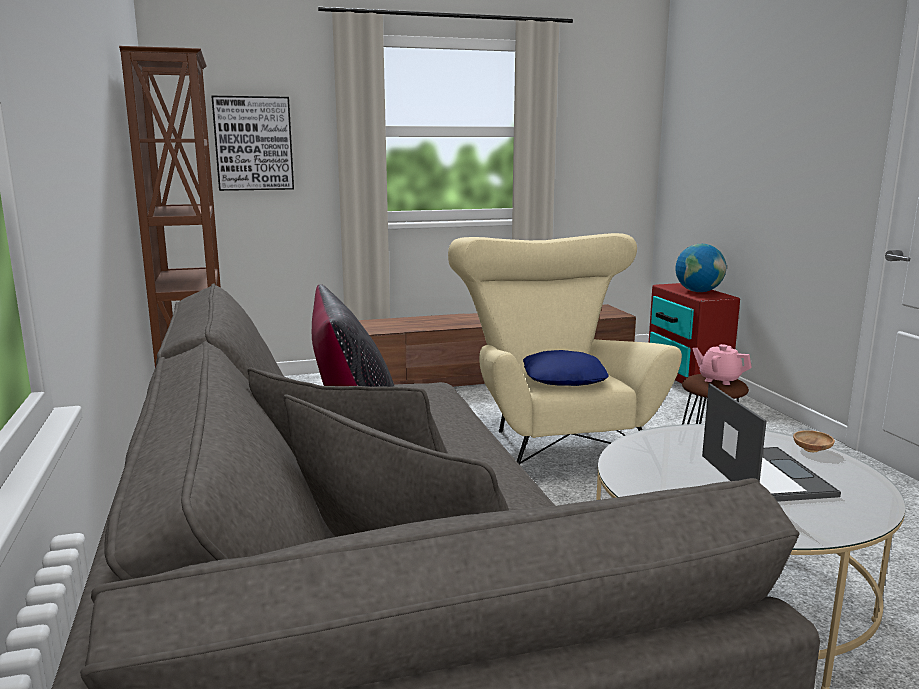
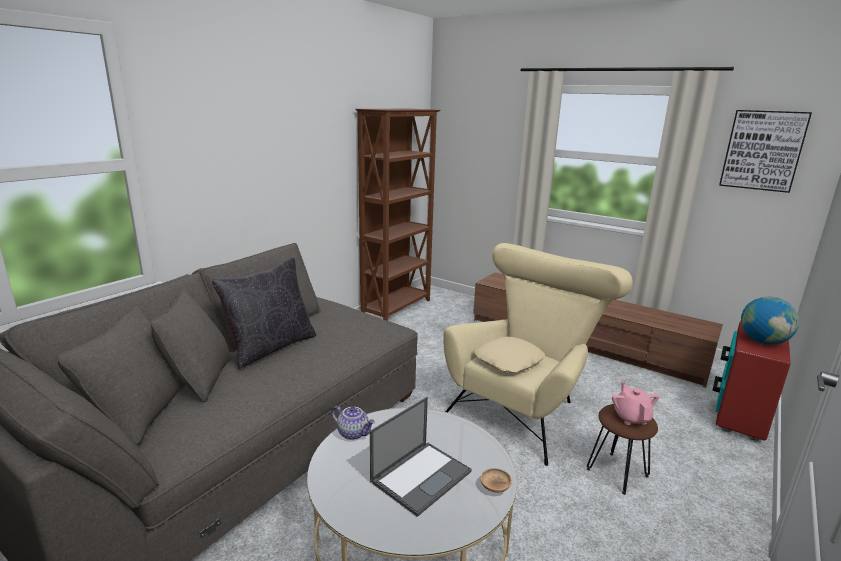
camera: 50 degrees right, 5 degrees up
(253, 143) = (478, 154): picture -> picture (763, 150)
(564, 378) = (509, 361): blue pillow -> beige pillow
(637, 485) = (353, 433): none -> teapot

